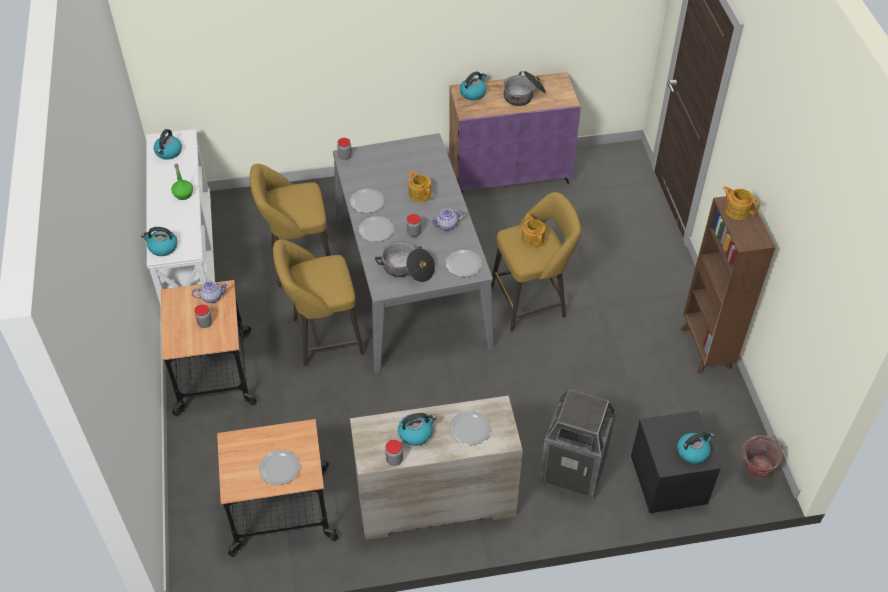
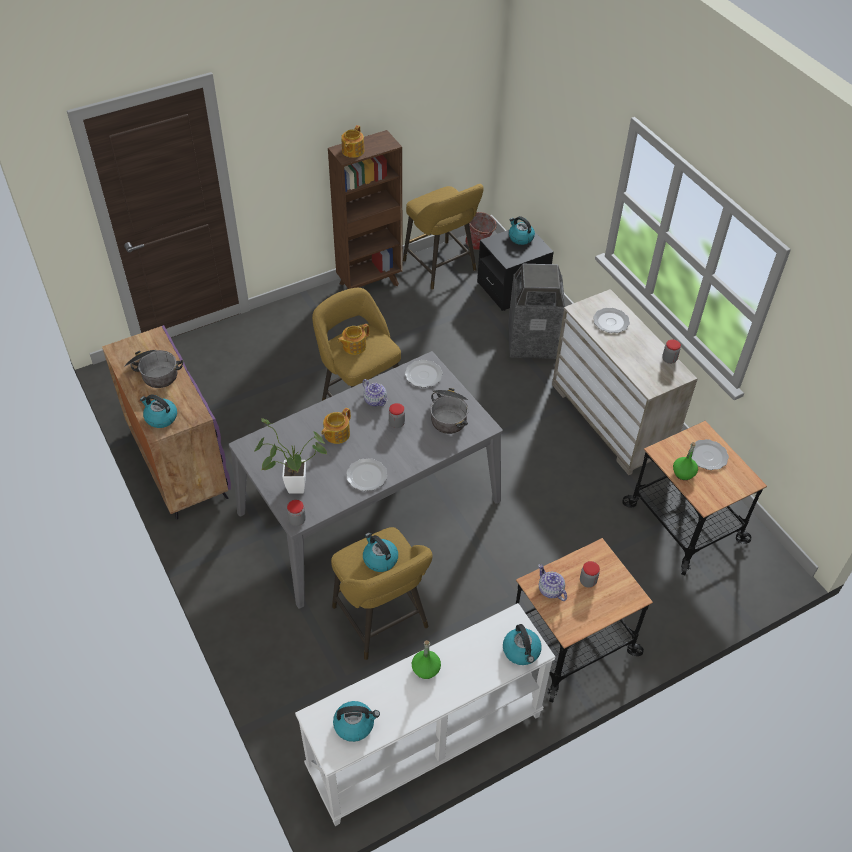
camera: 110 degrees left, 0 degrees up
(271, 438) = (683, 473): none -> green bottle
(323, 338) = (478, 559): yellow stool -> yellow stool (442, 268)
(376, 230) = (406, 456): plate -> none
(378, 159) = (291, 487): none -> potted plant
(416, 433) = (636, 353): kettle -> kettle (379, 559)

